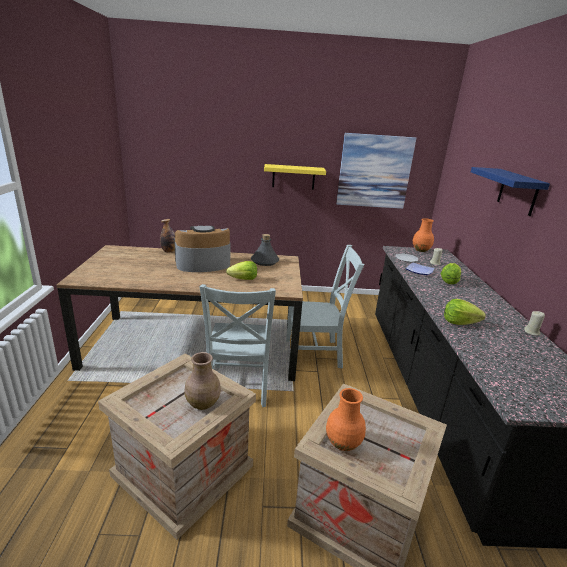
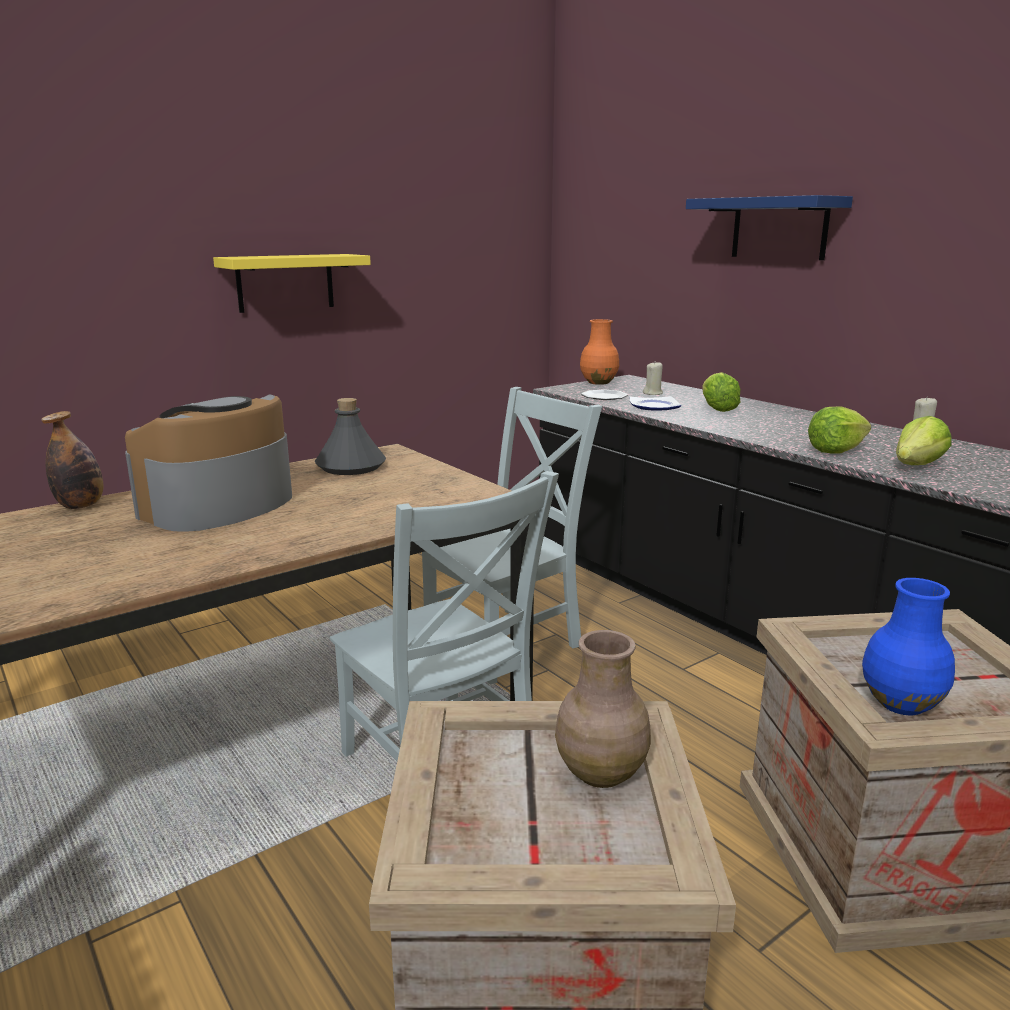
camera: 35 degrees left, 5 degrees down
(243, 279) = (367, 505): lettuce -> lettuce (917, 465)
(343, 443) = (902, 703): orange vase -> blue vase
(374, 171) = (444, 253): picture -> none

